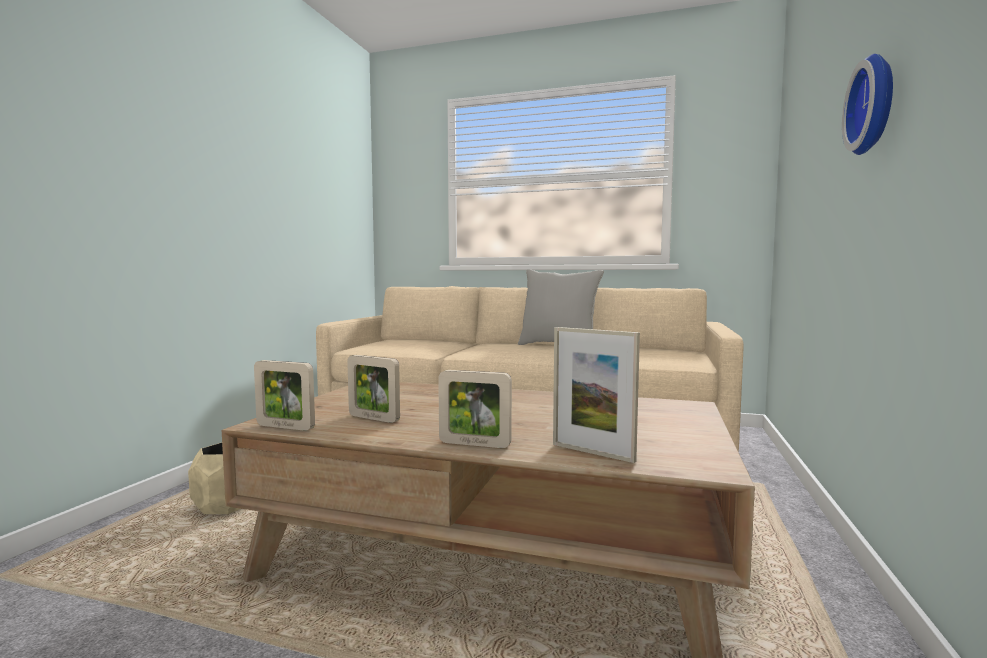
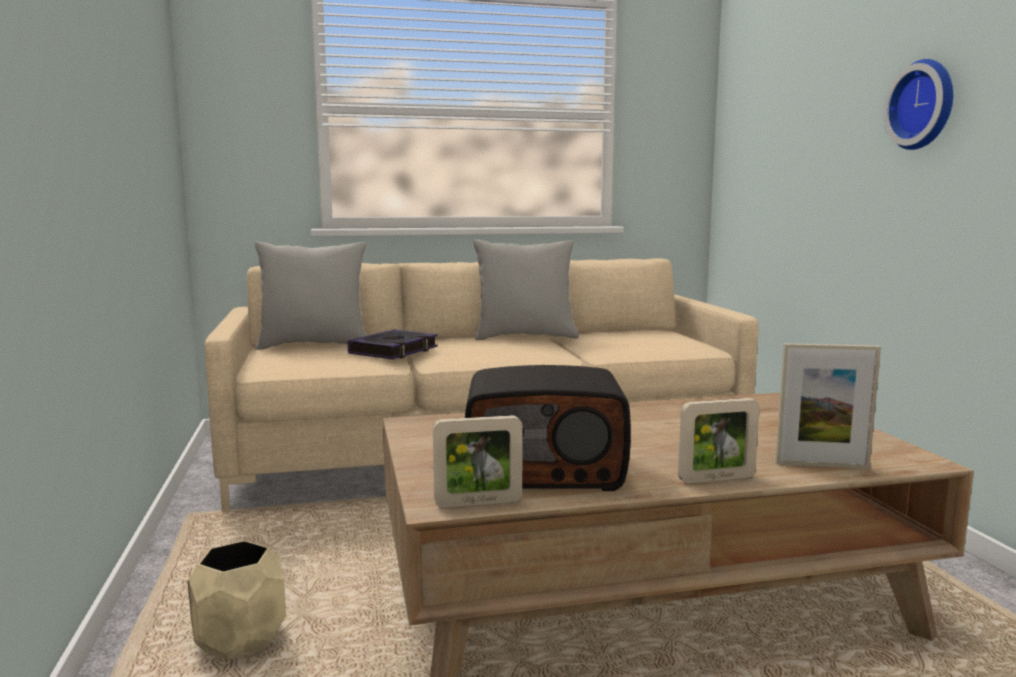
camera: 30 degrees left, 5 degrees up
(373, 418) = (545, 470): picture frame -> radio
(411, 339) = (314, 345): none -> grey pillow
(447, 345) = (394, 351): none -> book

